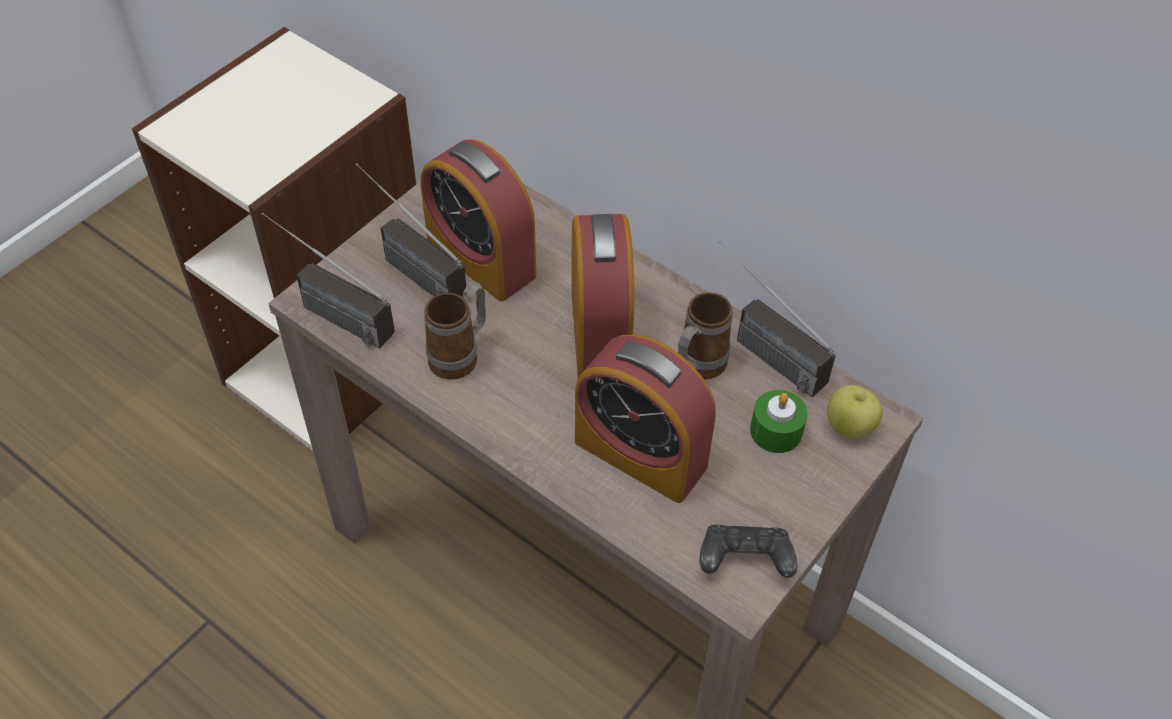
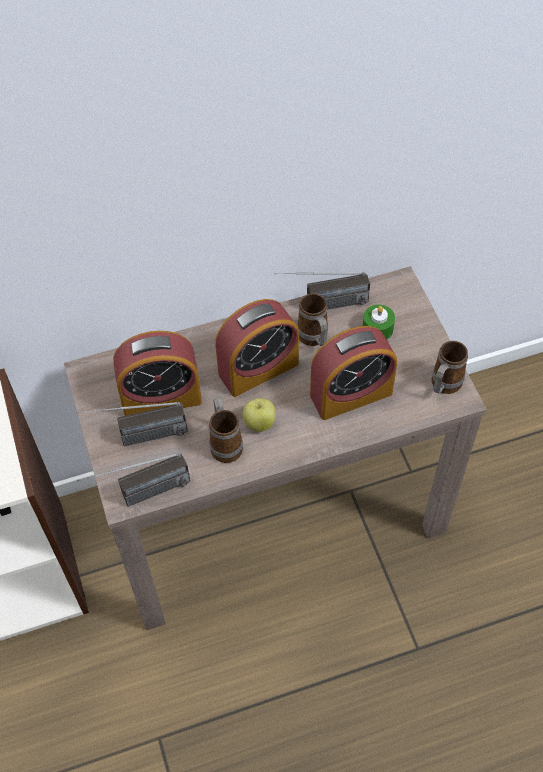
camera: 55 degrees left, 5 degrees up
(600, 332) = (258, 369): alarm clock -> alarm clock turned 120 degrees clockwise
(744, 561) = (443, 386): black game controller -> mug
(849, 426) = (395, 298): apple -> apple (259, 423)

